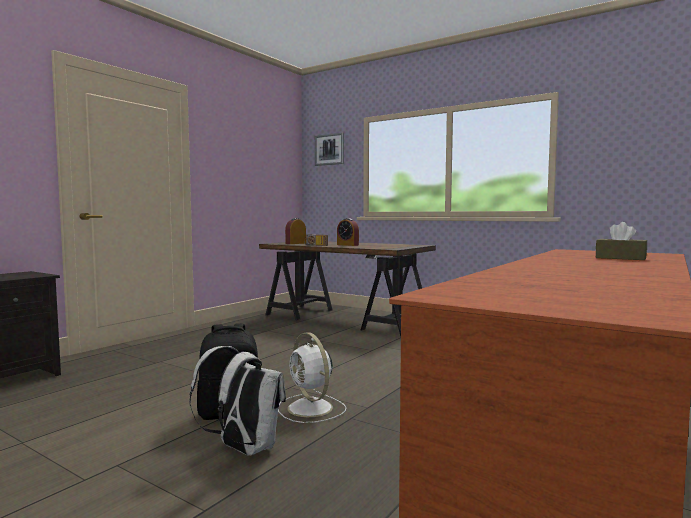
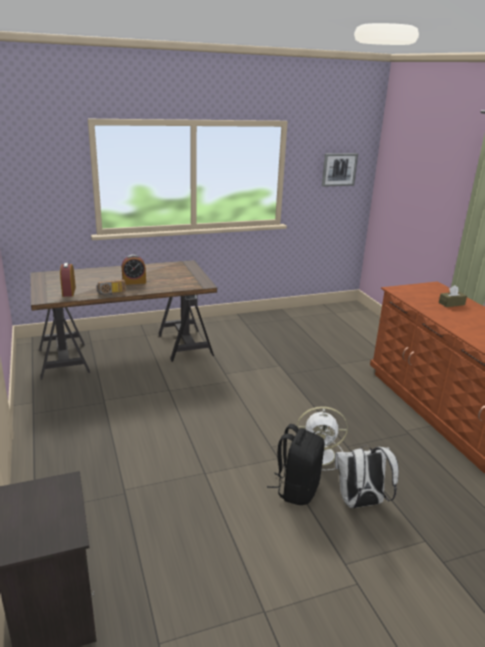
camera: 55 degrees left, 20 degrees up
(329, 149) = (37, 154): picture -> picture (339, 169)

